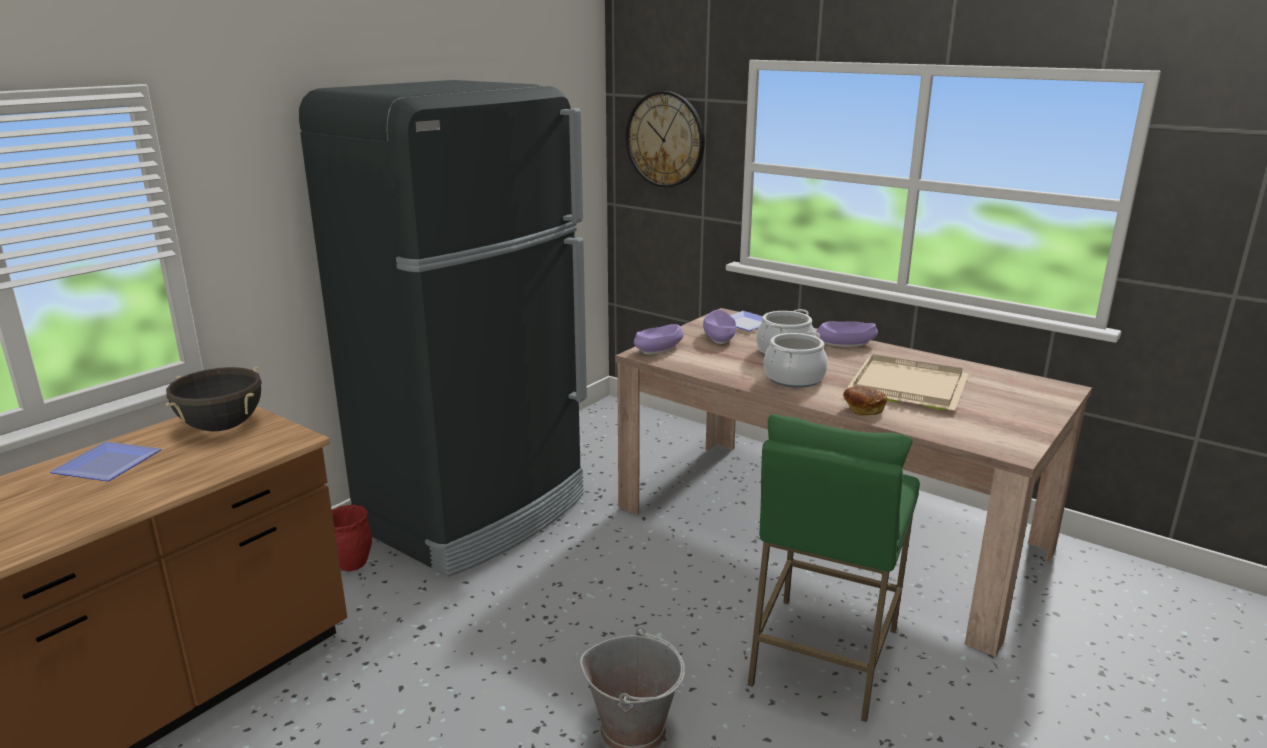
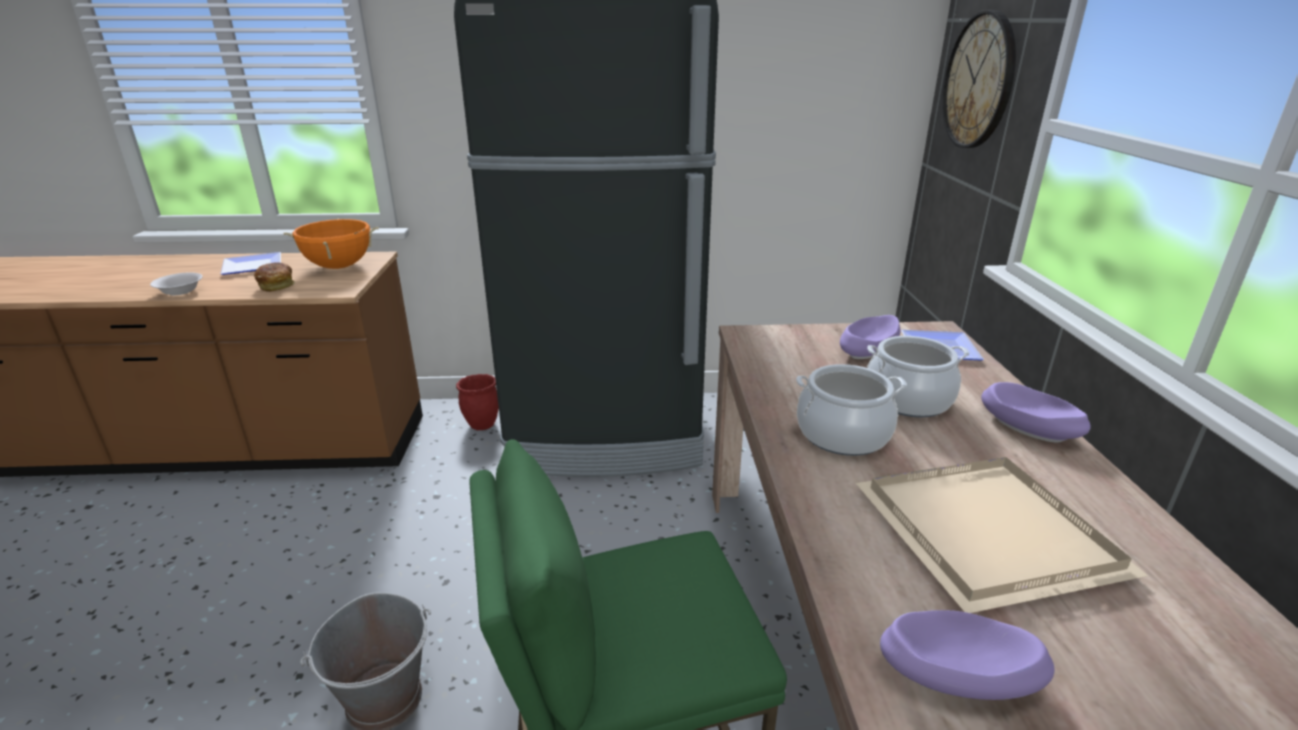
camera: 50 degrees right, 5 degrees up
(105, 512) = (181, 291): none -> white bowl
(222, 427) = (339, 267): black cooking pot -> orange cooking pot
(658, 349) = (772, 336): purple bowl -> purple bowl (957, 677)
(862, 409) = (836, 521): bread -> bread (277, 285)

